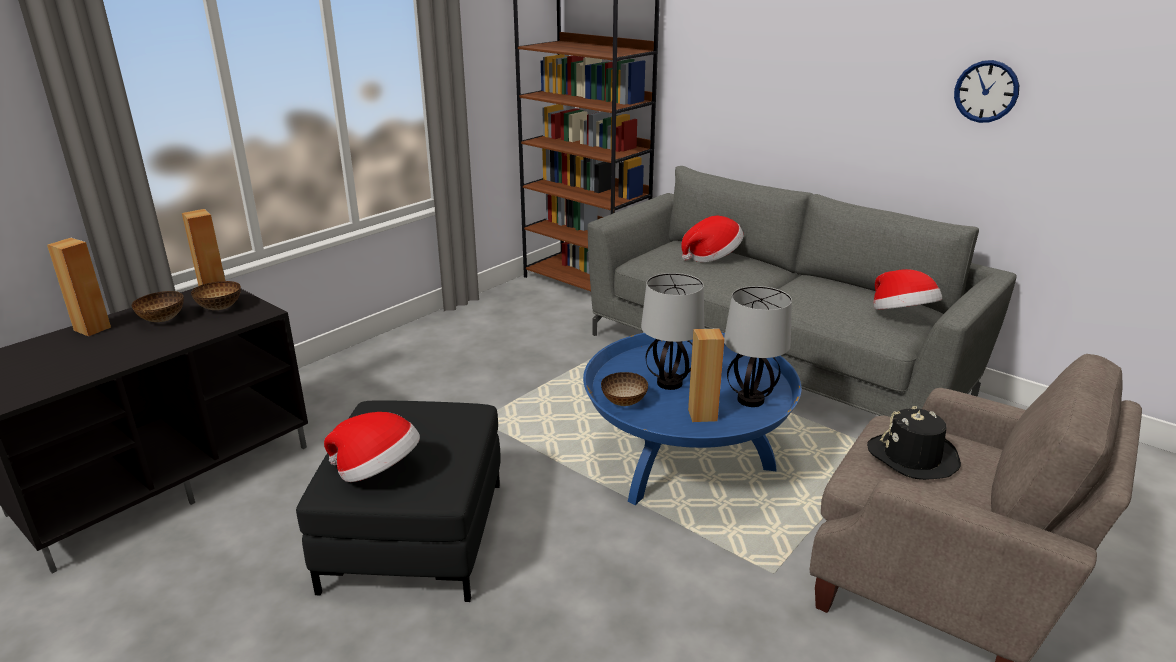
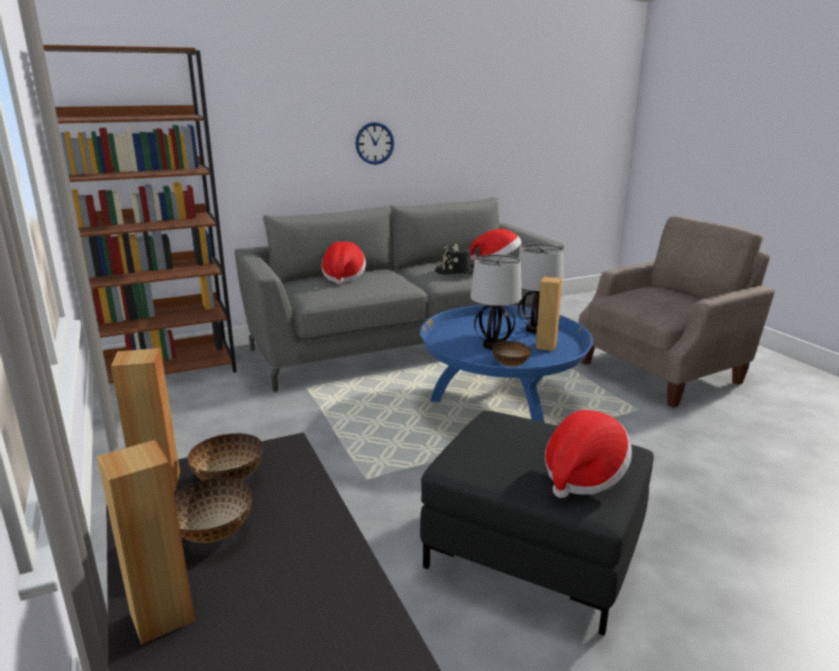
camera: 65 degrees left, 5 degrees down
(912, 457) = (655, 300): black hat -> black hat (457, 271)
(986, 91) = (466, 113): wall clock -> wall clock (374, 143)

